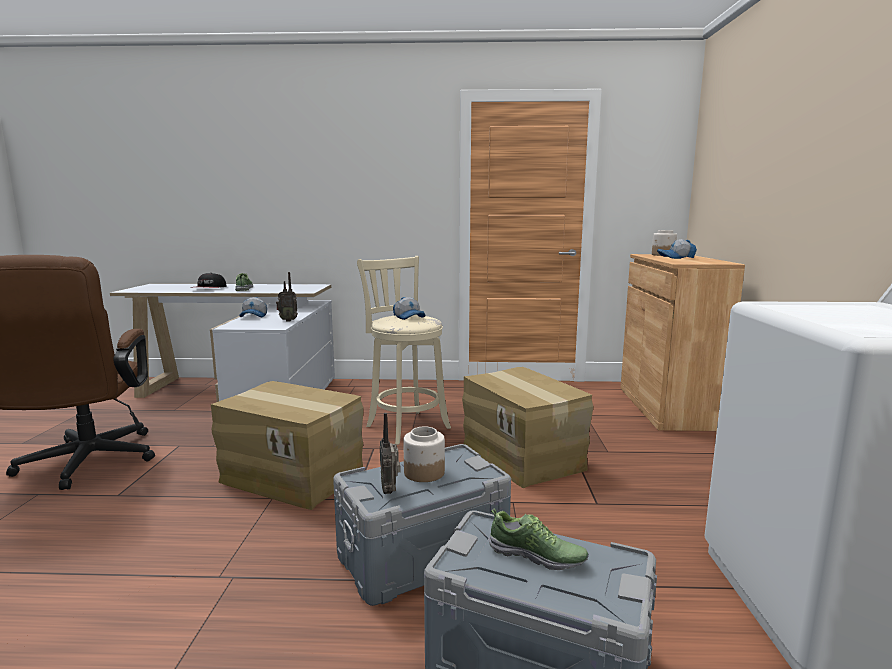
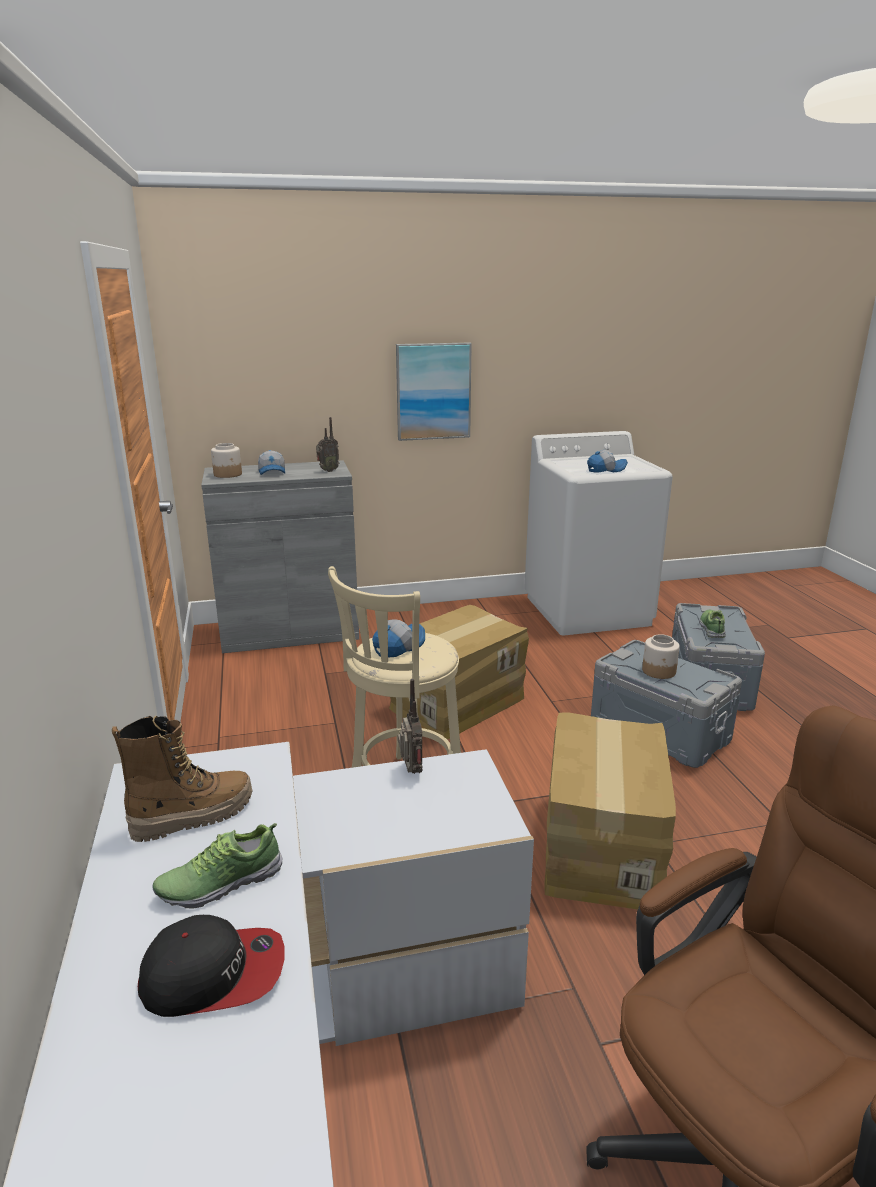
camera: 105 degrees left, 10 degrees up
(254, 316) = (381, 835): cap -> cap (606, 470)
(283, 287) = (193, 816): none -> boot
(390, 490) = (698, 679): radio -> radio (327, 471)
(667, 407) = (290, 632): brown cabinet -> grey cabinet
(830, 190) = (433, 391): none -> picture

